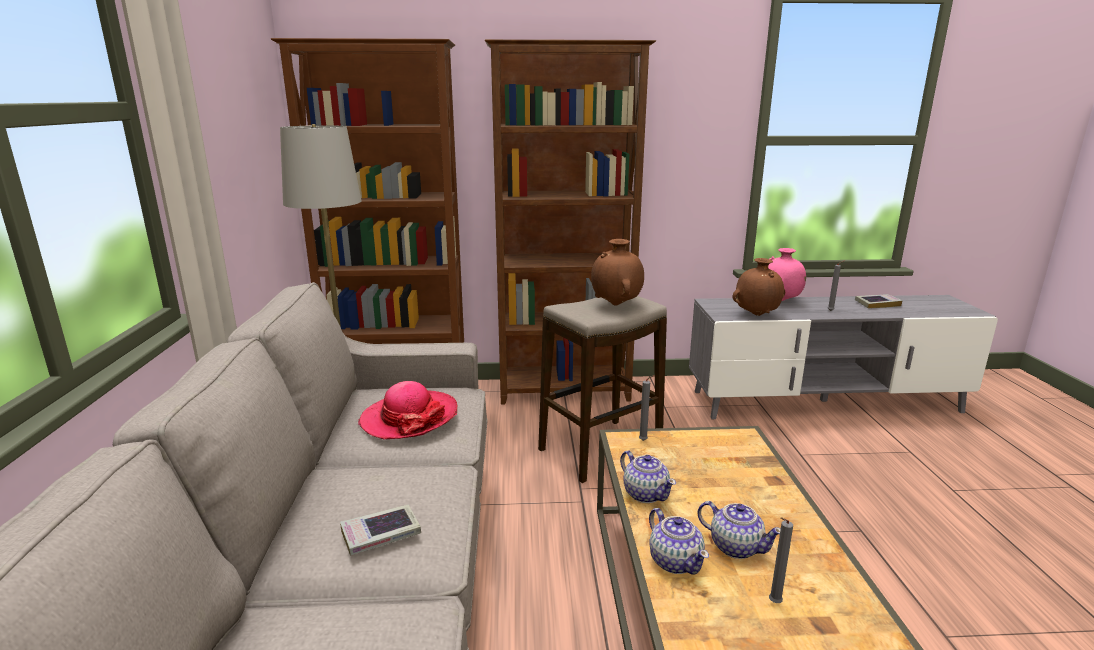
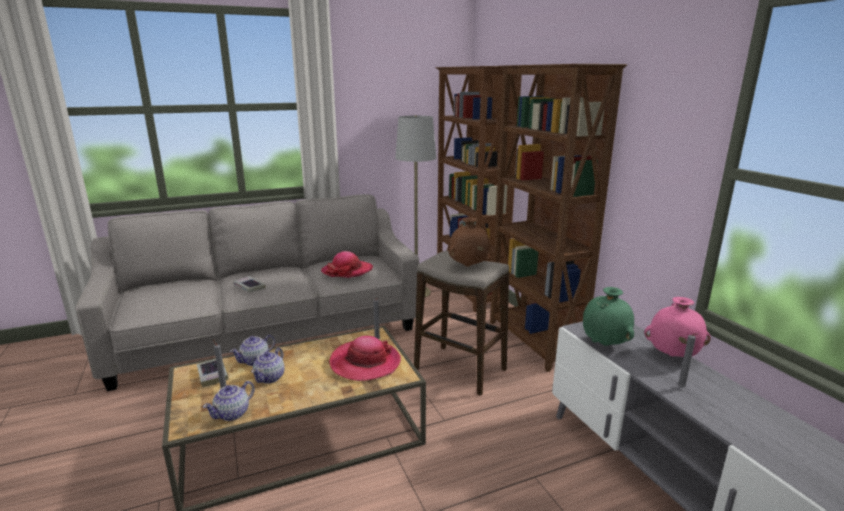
camera: 70 degrees right, 0 degrees up
(645, 493) = (315, 346): teapot -> teapot (233, 413)
(706, 458) = (365, 363): none -> hat
(757, 315) = (605, 344): brown vase -> green vase
(877, 304) = (768, 425): book -> book (212, 375)

